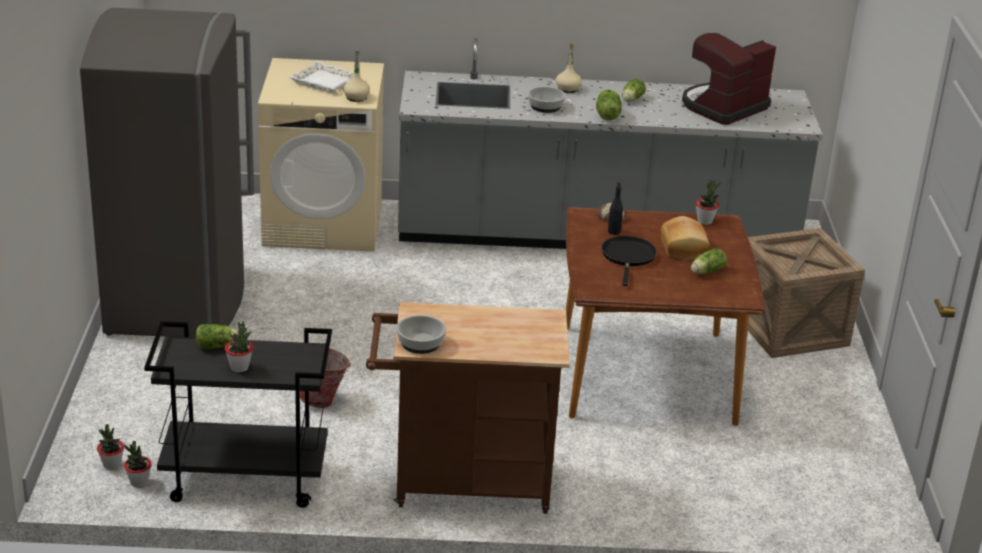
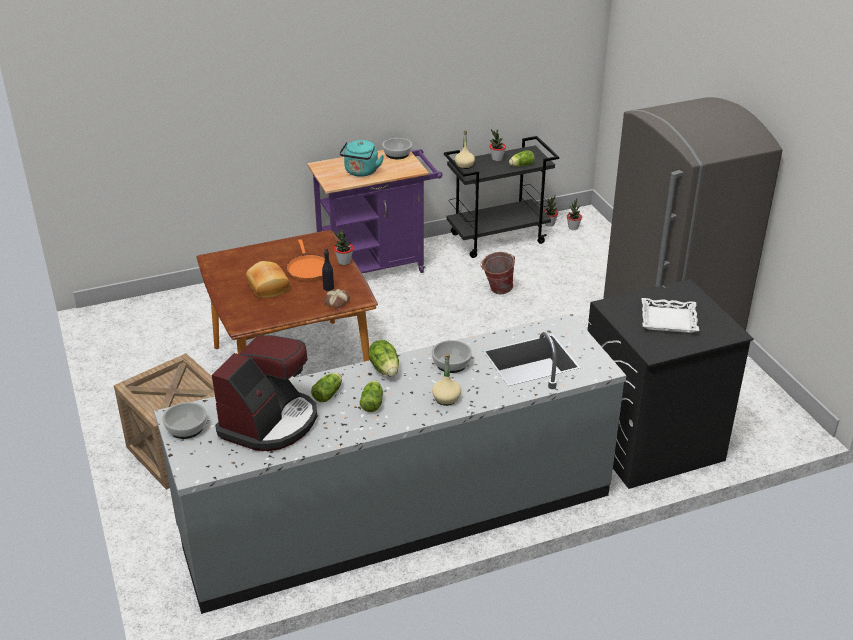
camera: 160 degrees right, 5 degrees up
(324, 223) = (649, 442): beige washing machine -> black washing machine
(356, 98) = (619, 307): beige bottle -> beige bottle (464, 165)
(461, 484) = (377, 266): brown cart -> purple cart
(497, 325) = (361, 172): none -> turquoise kettle
(628, 257) = (308, 268): black frying pan -> orange frying pan
(705, 221) = (258, 318): potted plant -> potted plant (344, 262)
(706, 272) = (245, 271): lettuce -> lettuce (329, 393)
(795, 118) = (186, 428): none -> bowl

